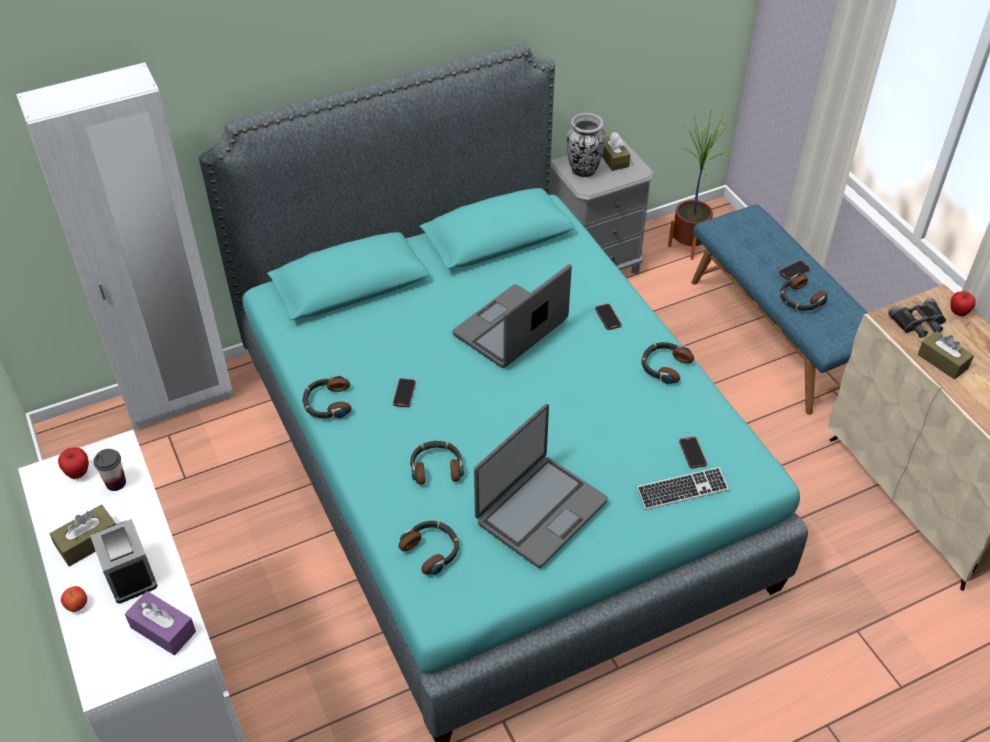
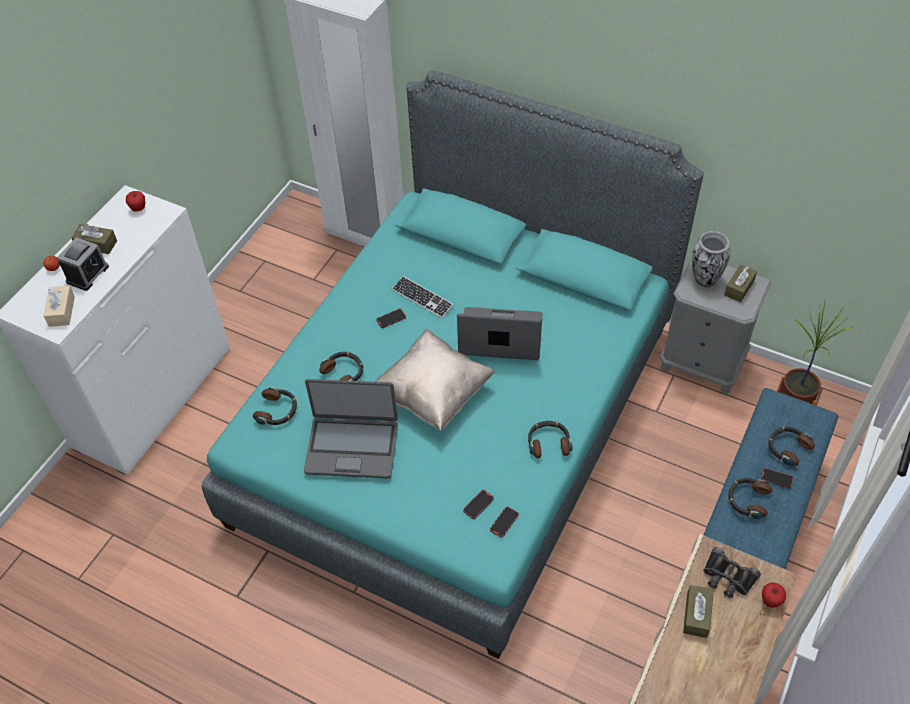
camera: 55 degrees right, 5 degrees up
(116, 483) = (143, 227): cup -> none
(163, 629) = (62, 311): purple tissue box -> beige tissue box
(327, 403) = (350, 288): headphones -> headphones (787, 447)
(532, 413) = (434, 393): none -> beige pillow
(608, 318) = (565, 383): phone -> phone (504, 522)
(682, 490) = (438, 517): keyboard -> keyboard (422, 298)

